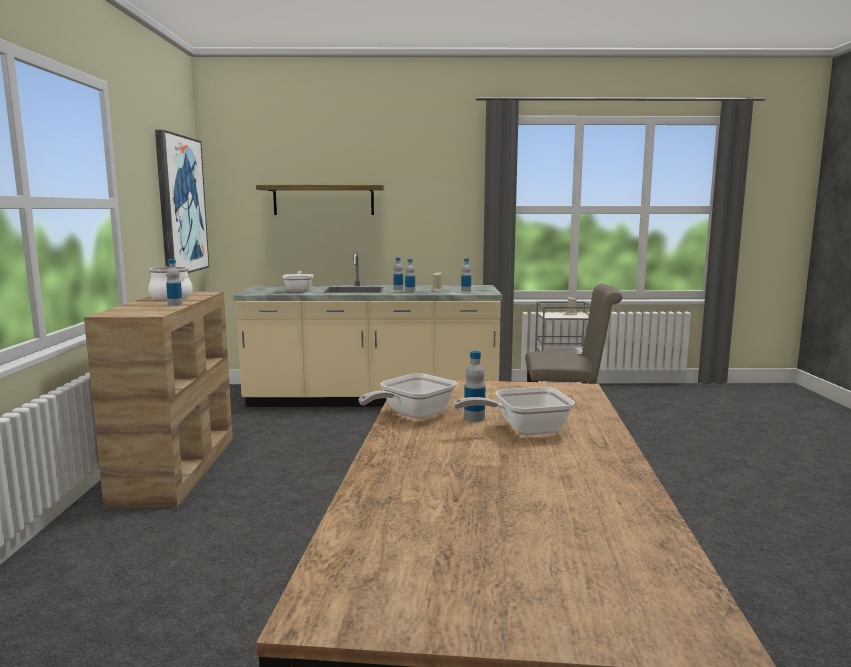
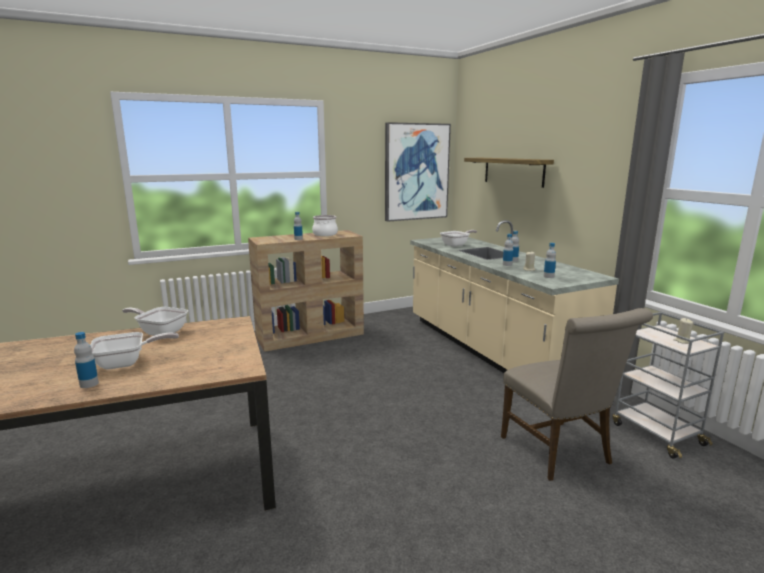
camera: 65 degrees right, 5 degrees up
(474, 418) = (154, 347): bottle -> bottle (89, 384)
(523, 430) = (127, 363): frying pan -> frying pan turned 105 degrees clockwise

